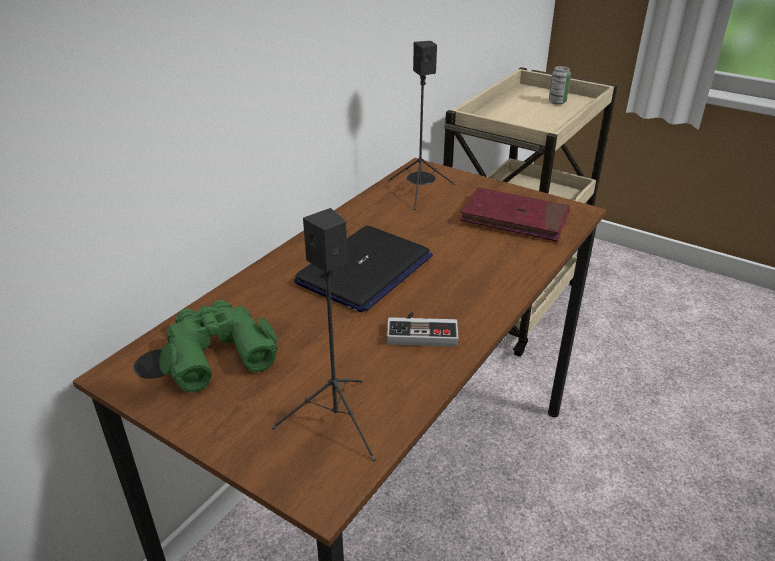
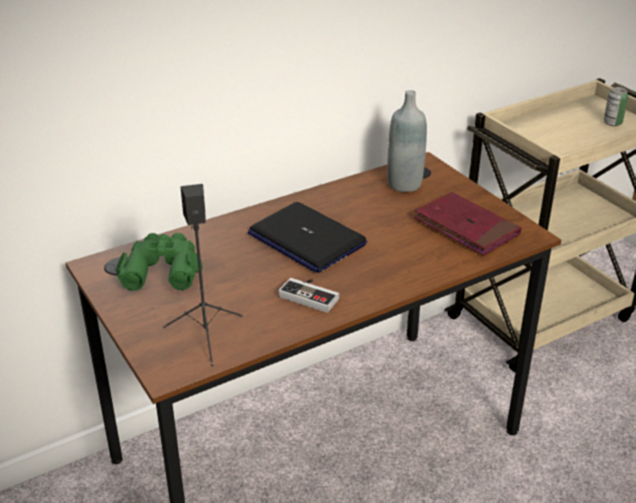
camera: 25 degrees right, 0 degrees up
(365, 270) = (306, 239): laptop -> laptop turned 75 degrees clockwise
(419, 191) = (404, 184): black speaker -> grey bottle

